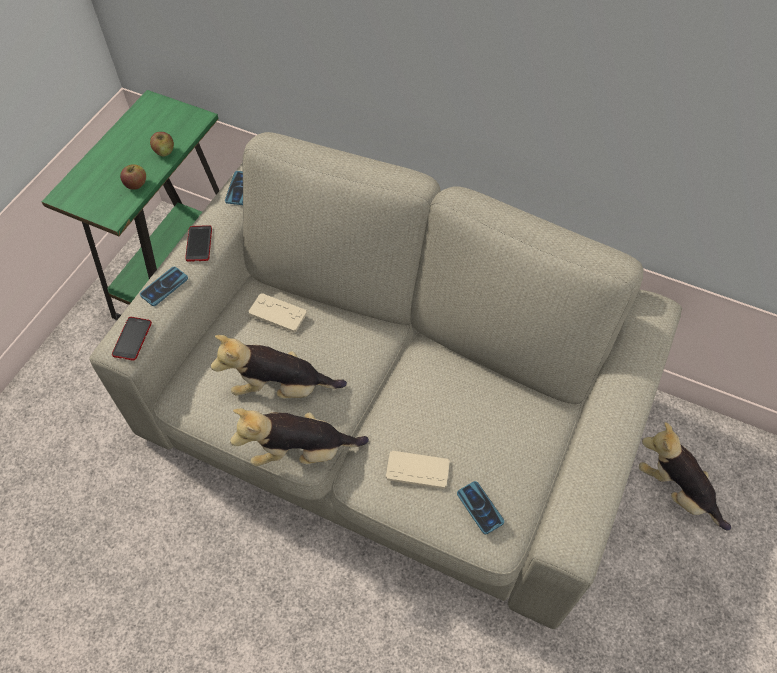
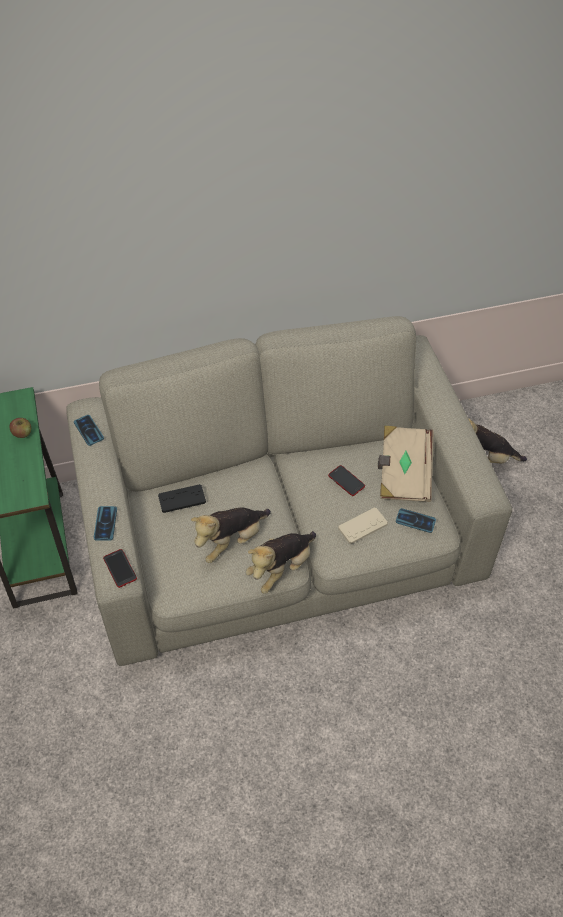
camera: 40 degrees left, 5 degrees down
(136, 184) = (26, 466): apple -> none
(199, 244) = (99, 482): phone -> phone (346, 481)
(277, 313) = (182, 499): beige game controller -> black game controller
(518, 445) = (403, 474): none -> beige book

